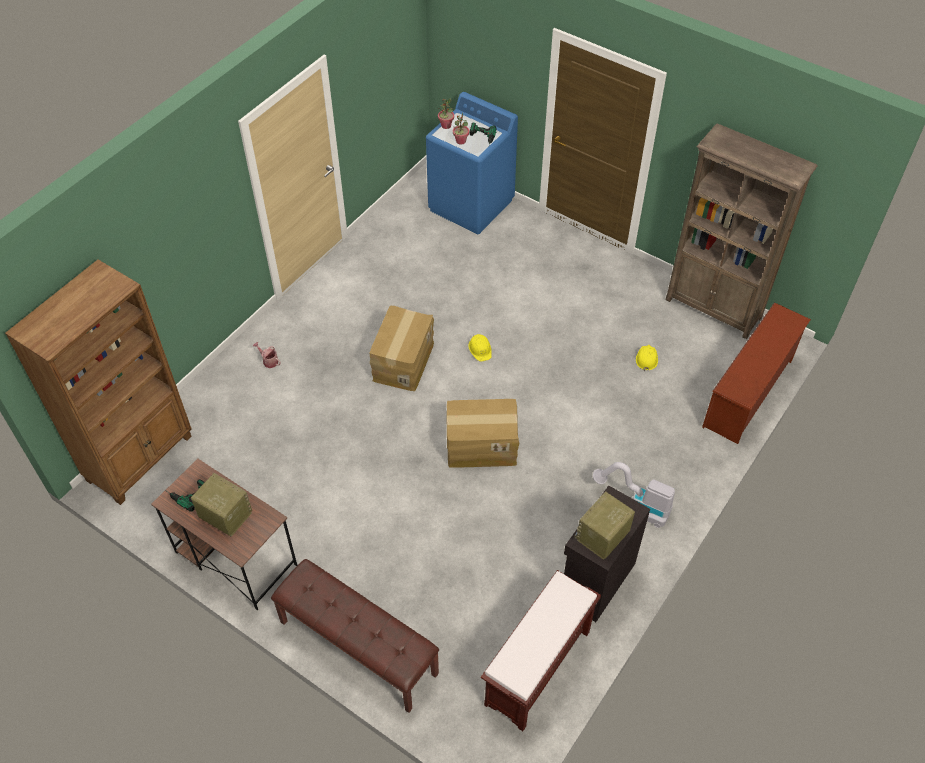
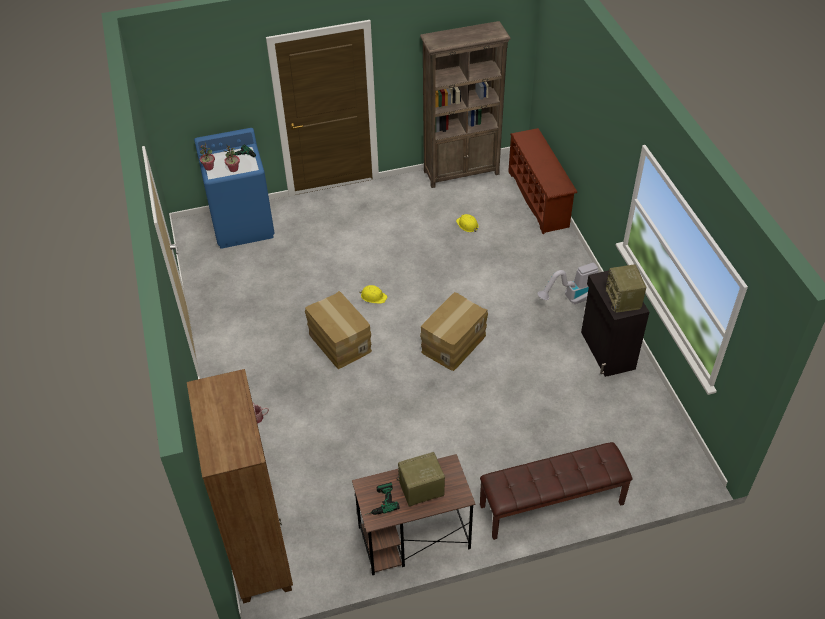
camera: 50 degrees left, 5 degrees down
(537, 669) = (645, 418): brown bench -> none

